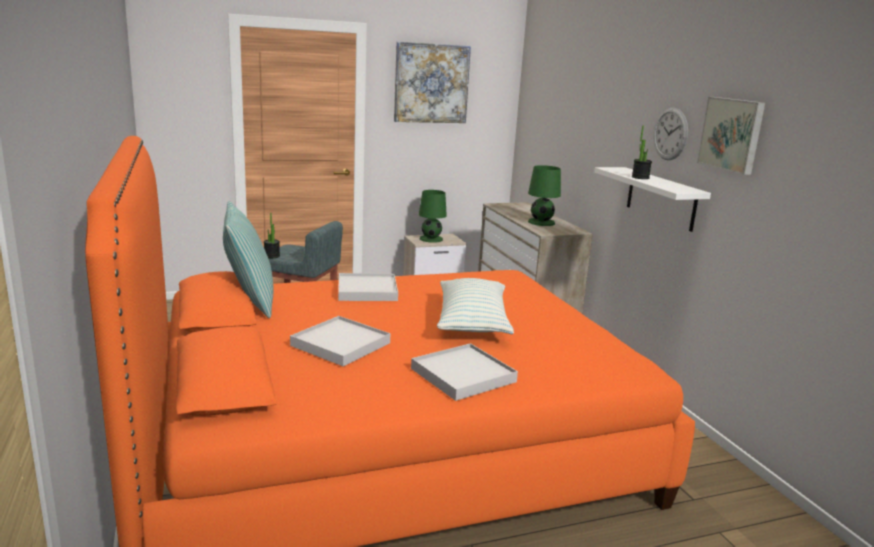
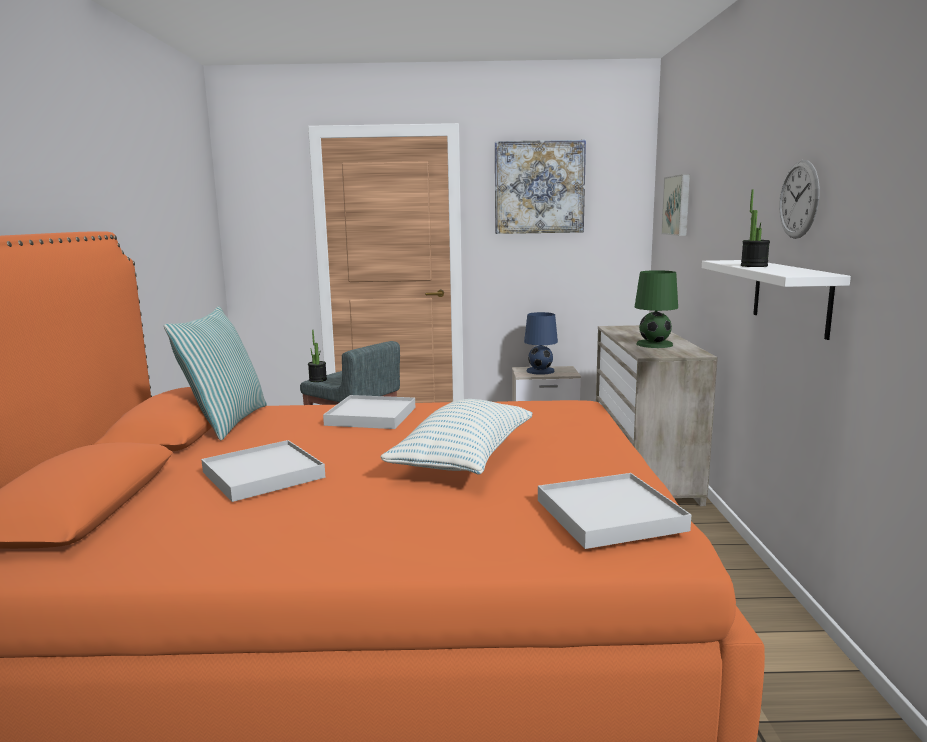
camera: 20 degrees right, 5 degrees down
(431, 239) = (540, 371): green table lamp -> blue table lamp
(462, 375) = (374, 527): white tray -> white tray (609, 515)
(732, 134) = (875, 177): picture -> picture (678, 205)

